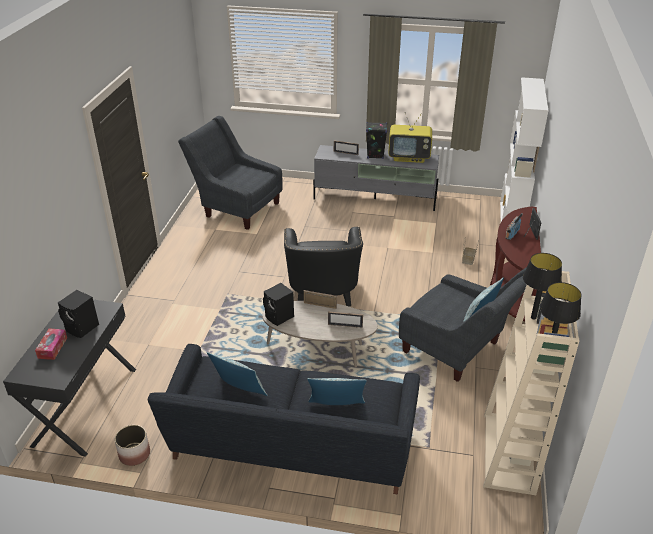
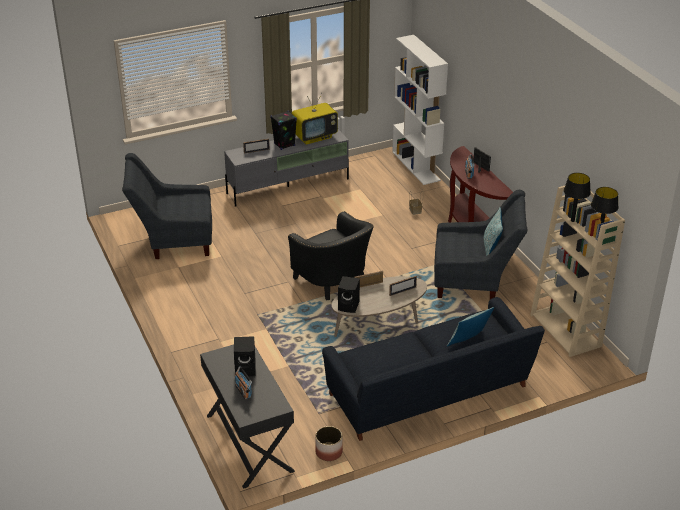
camera: 35 degrees left, 0 degrees up
(52, 348) = (243, 391): tissue box -> radio
(239, 391) = (395, 361): pillow -> none

